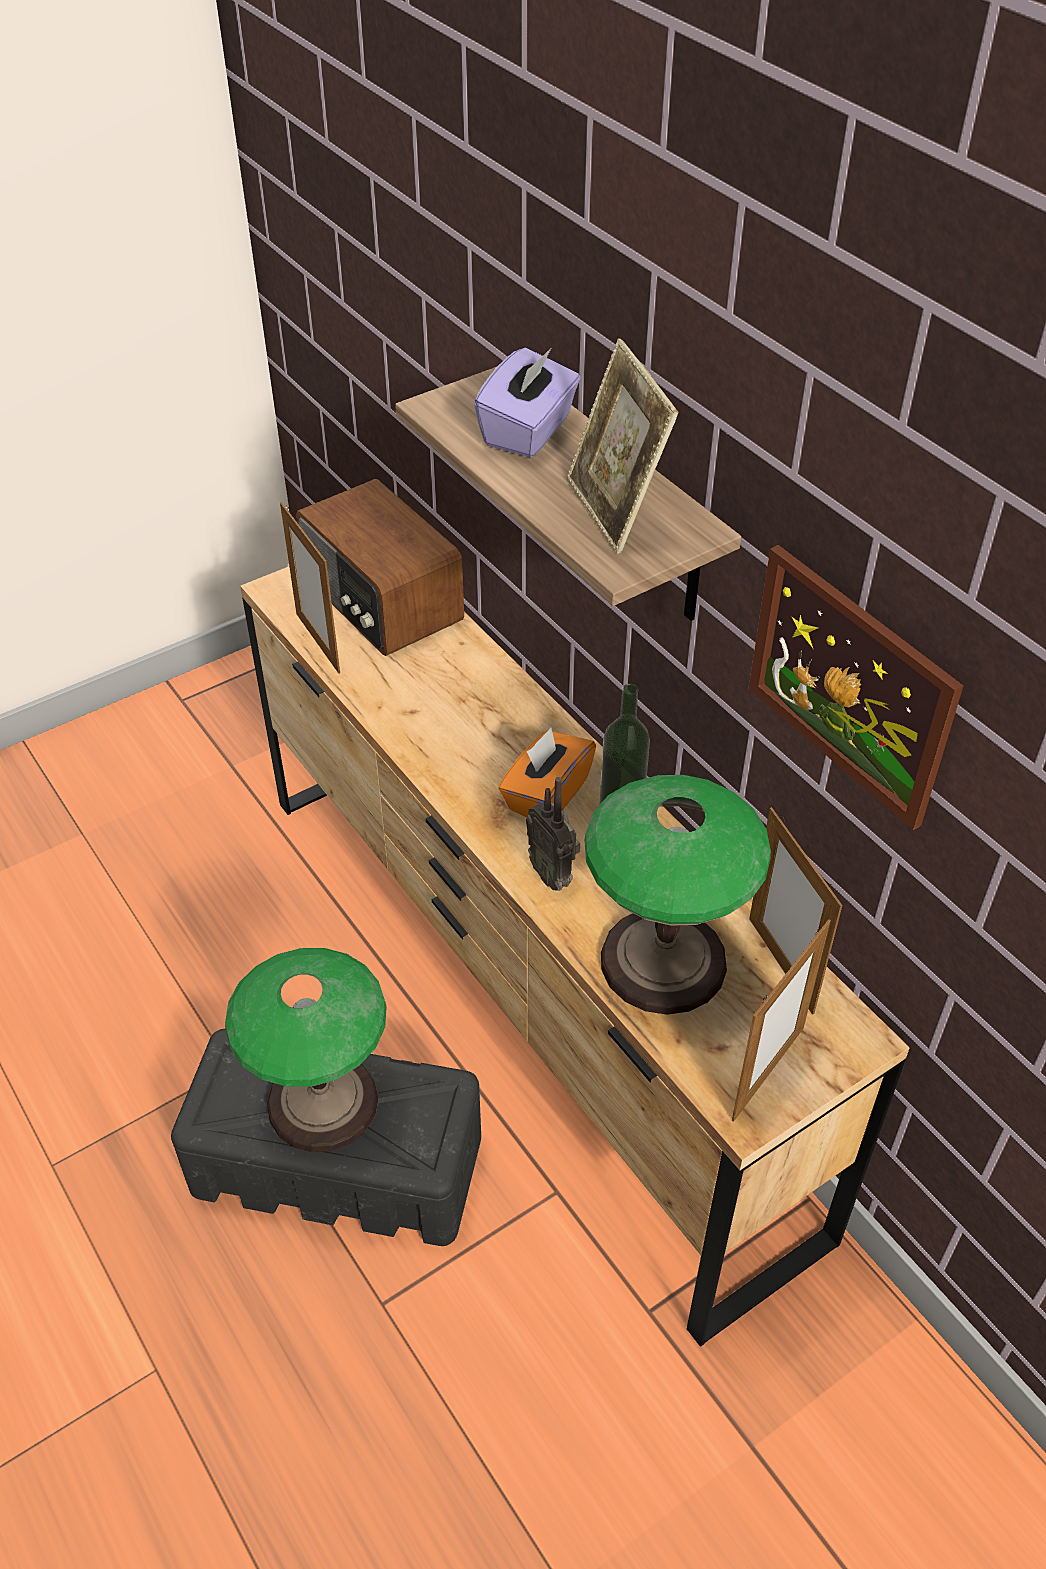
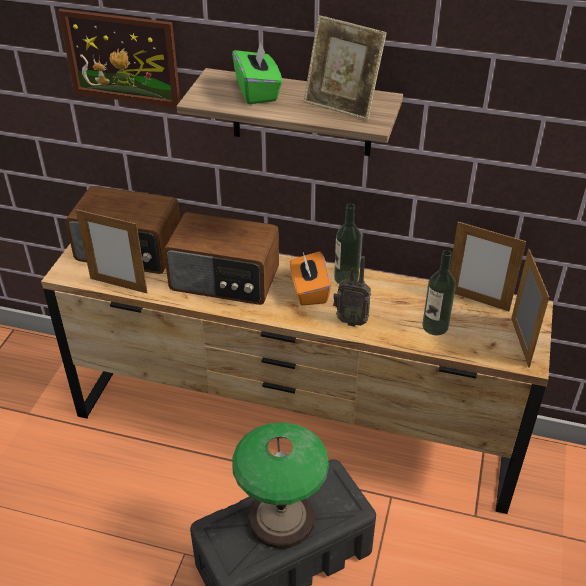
camera: 40 degrees left, 5 degrees down
(453, 712) = (224, 280): none -> radio
(528, 431) = (257, 92): purple tissue box -> green tissue box
(664, 962) = (435, 326): table lamp -> bottle
(849, 685) = (487, 138): picture -> picture (122, 58)

